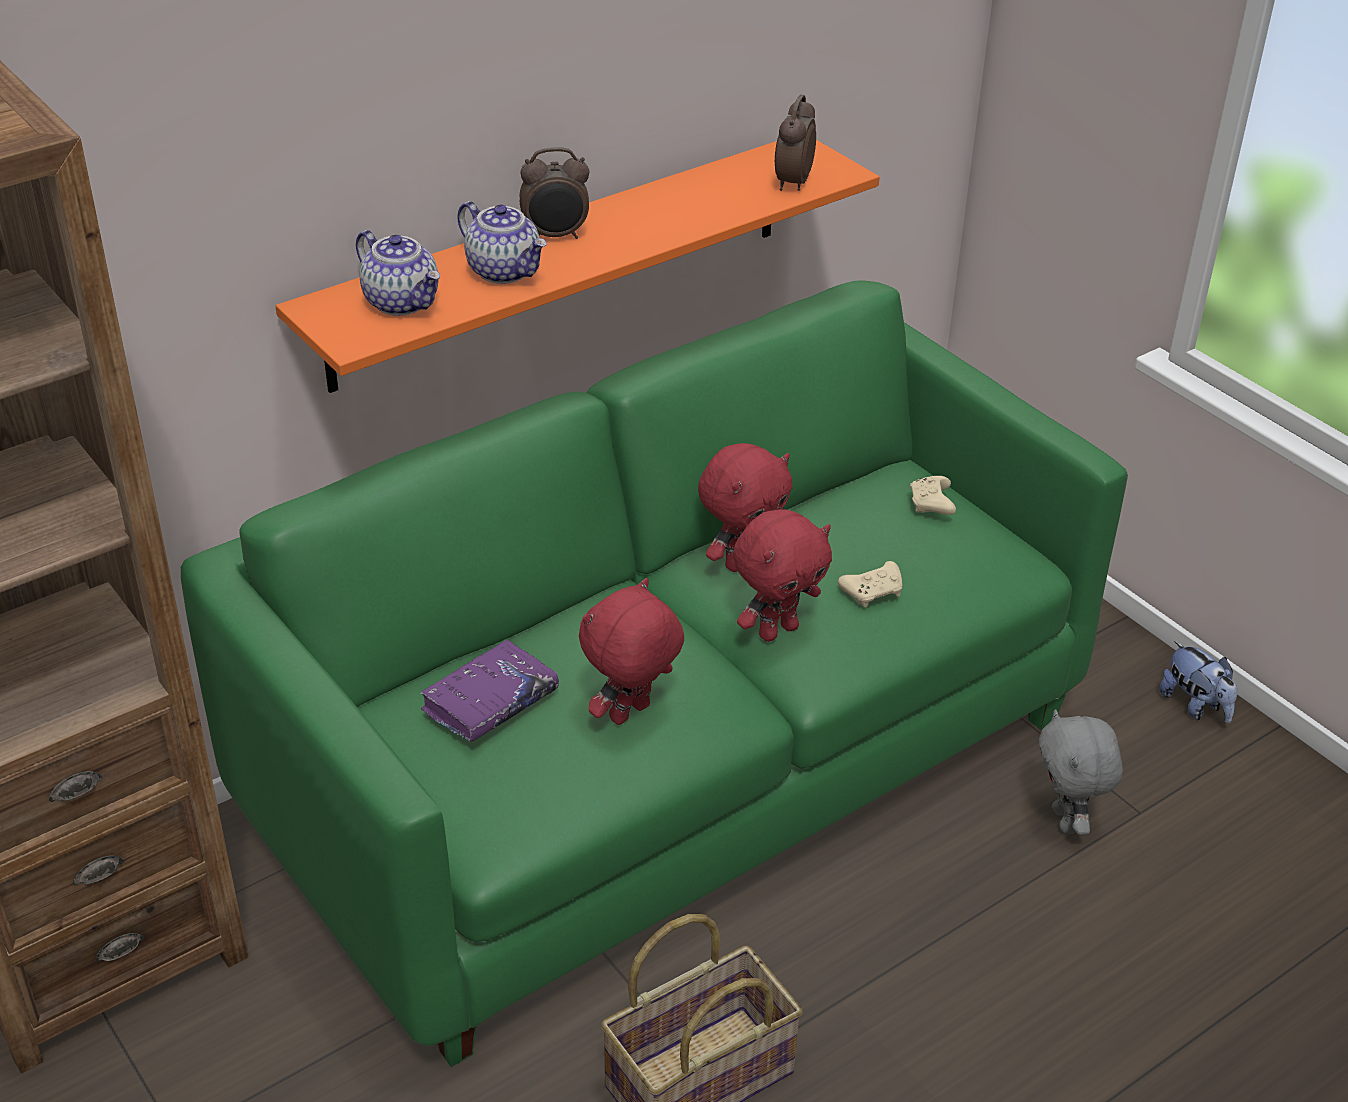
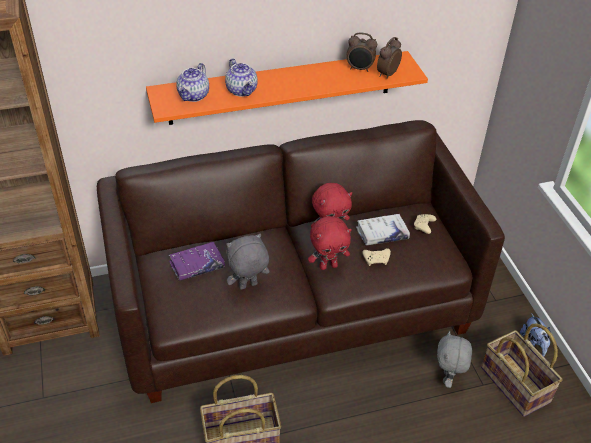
camera: 20 degrees right, 5 degrees up
(403, 302) = (194, 96): teapot -> teapot turned 45 degrees clockwise
(556, 236) = (272, 79): alarm clock -> alarm clock (359, 69)
(631, 715) = (248, 286): red plush toy -> grey plush toy
(671, 765) = (293, 305): green sofa -> brown sofa
(855, 539) = (382, 234): none -> white book
(1203, 793) = (516, 384): none -> basket

